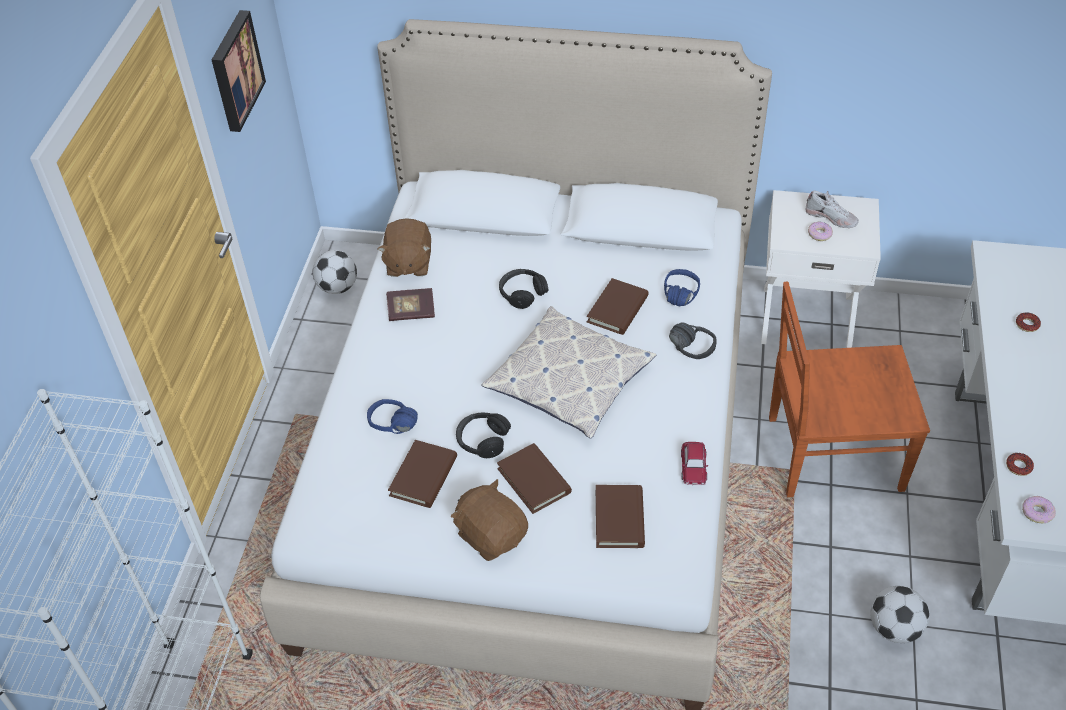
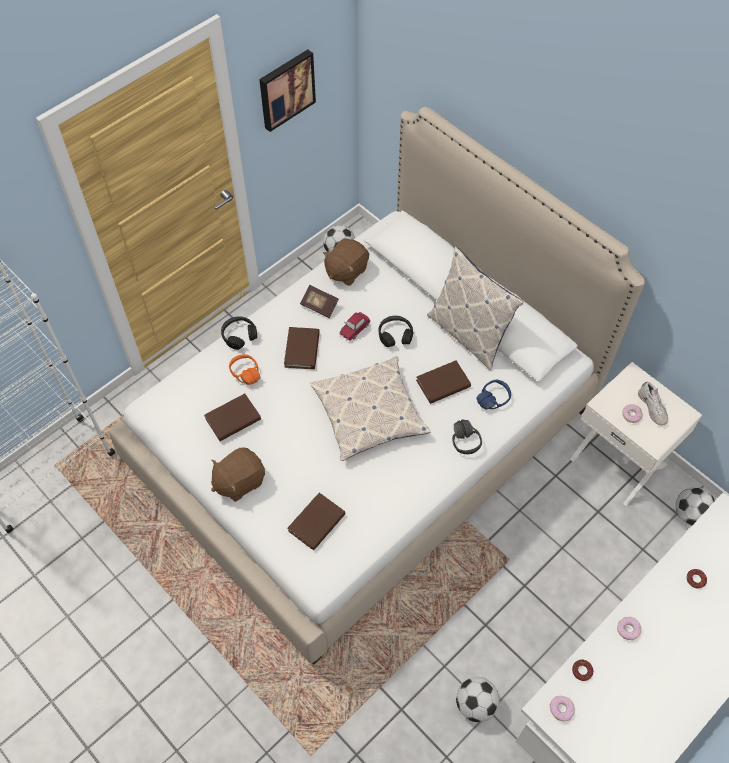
camera: 35 degrees right, 10 degrees up
(390, 429) = (241, 376): blue headphones -> orange headphones
(482, 440) = (285, 418): black headphones -> black headphones (239, 335)
(491, 535) = (239, 481): brown plush toy -> brown plush toy turned 120 degrees counterclockwise
(534, 480) = (291, 464): brown book -> brown book (302, 350)
(597, 251) = (468, 334): none -> pillow
(693, 467) = (390, 521): toy car -> toy car (354, 328)
(830, 453) = (544, 565): brown chair -> none
(911, 324) = (690, 514): none -> football
(1018, 404) = (628, 629): none -> donut

